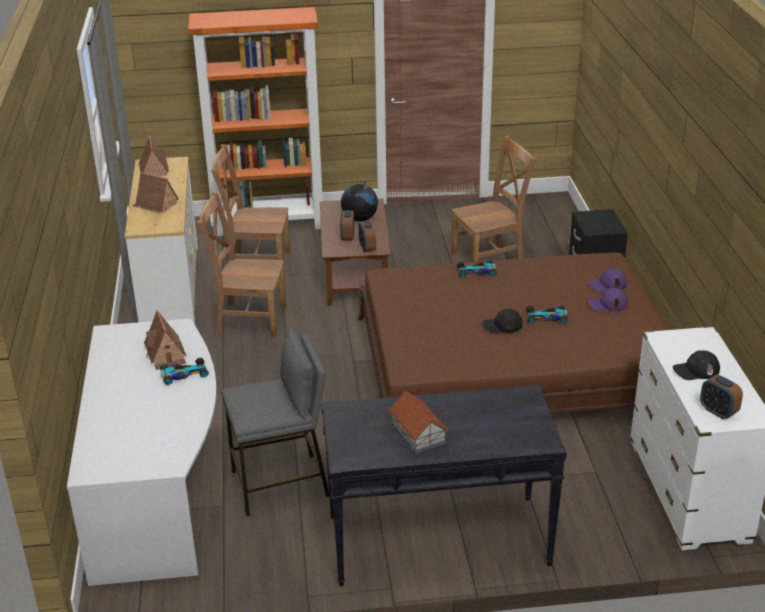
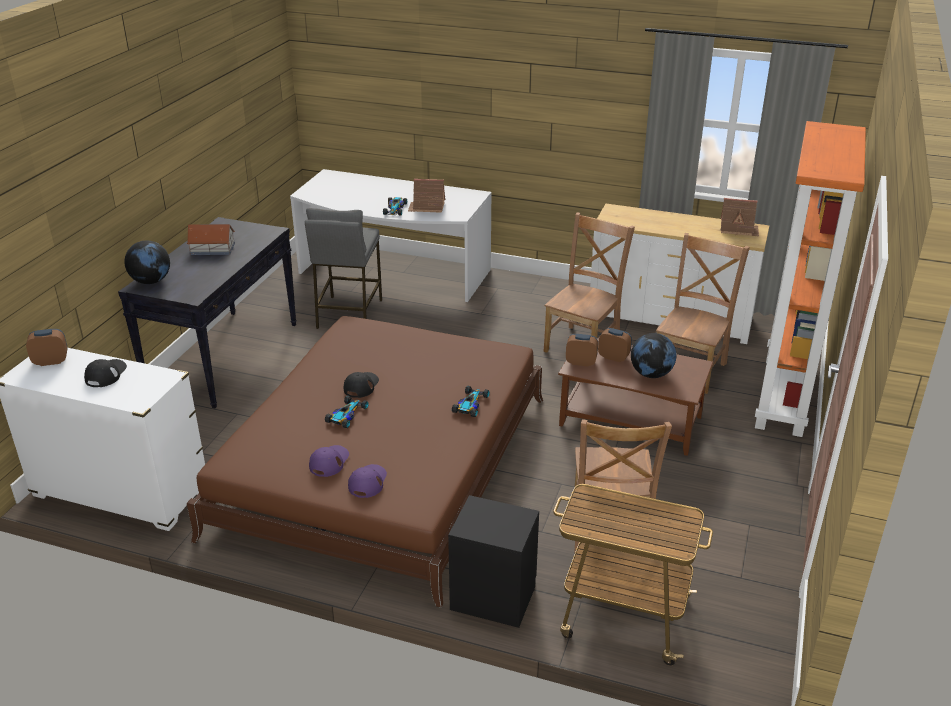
camera: 115 degrees right, 0 degrees up
(155, 204) = (657, 220): toy house -> none
(526, 439) = (151, 281): none -> globe
(560, 241) = (622, 616): none -> cart

